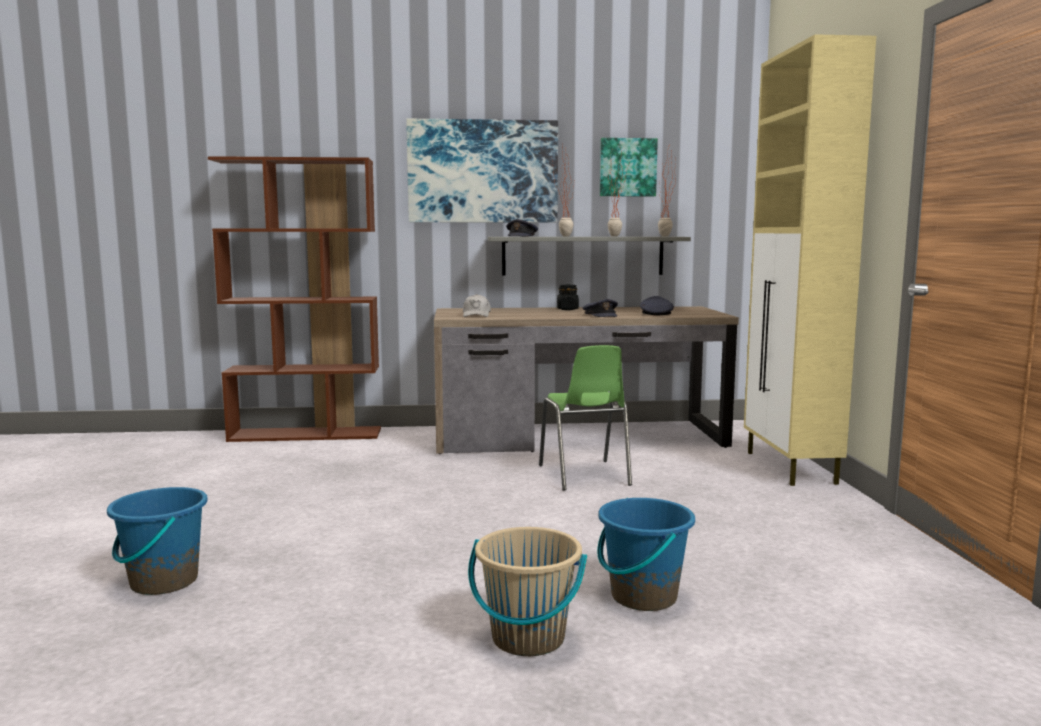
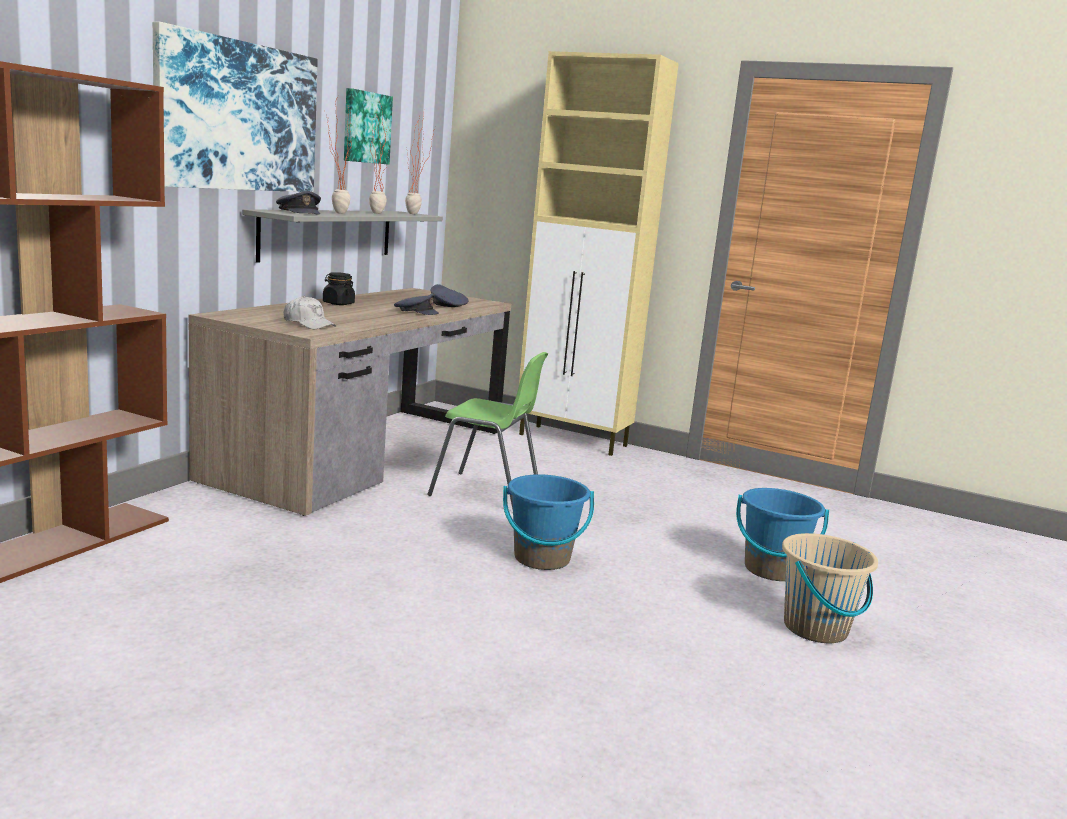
camera: 60 degrees left, 5 degrees up
(163, 581) = (532, 767): blue bucket -> blue bucket (542, 559)

